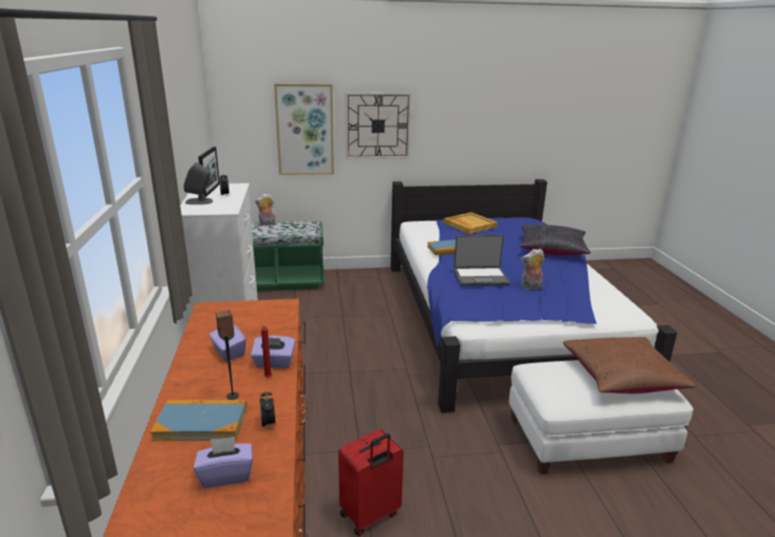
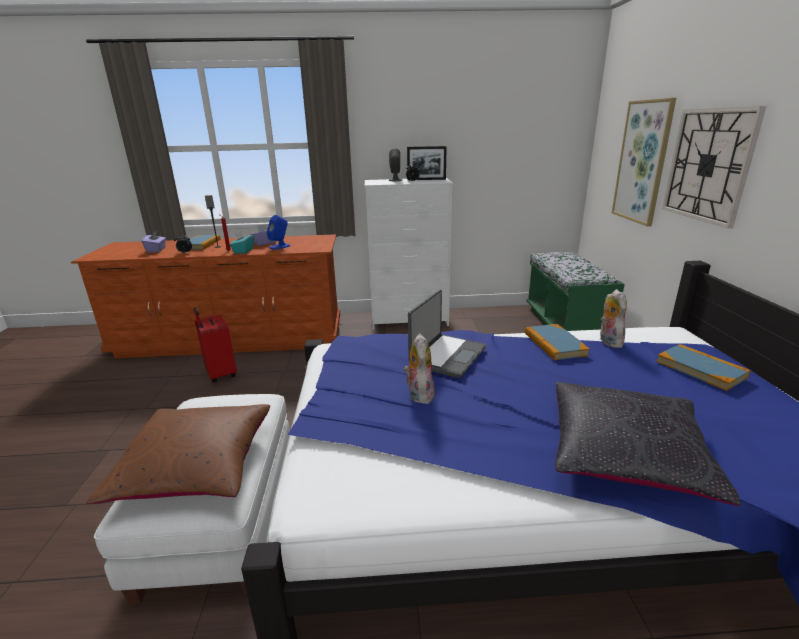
camera: 95 degrees right, 0 degrees up
(257, 335) = (280, 246): none -> blue speaker
(267, 224) = (577, 261): plush toy -> plush toy (608, 341)
(274, 363) = (243, 251): purple tissue box -> turquoise tissue box
(469, 225) = (700, 369): beige tray -> book
(480, 277) = (447, 356): laptop -> laptop turned 150 degrees counterclockwise

